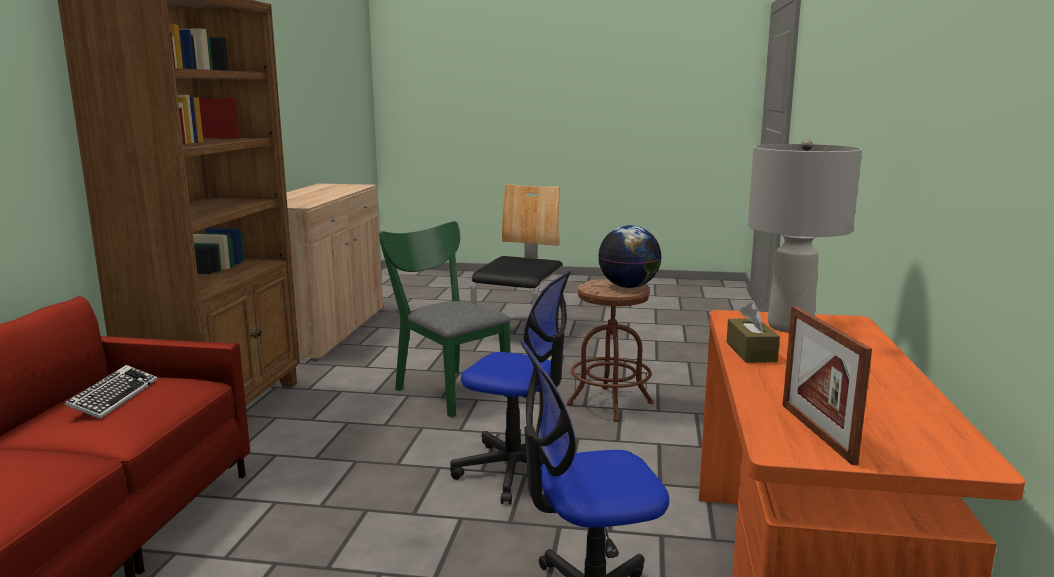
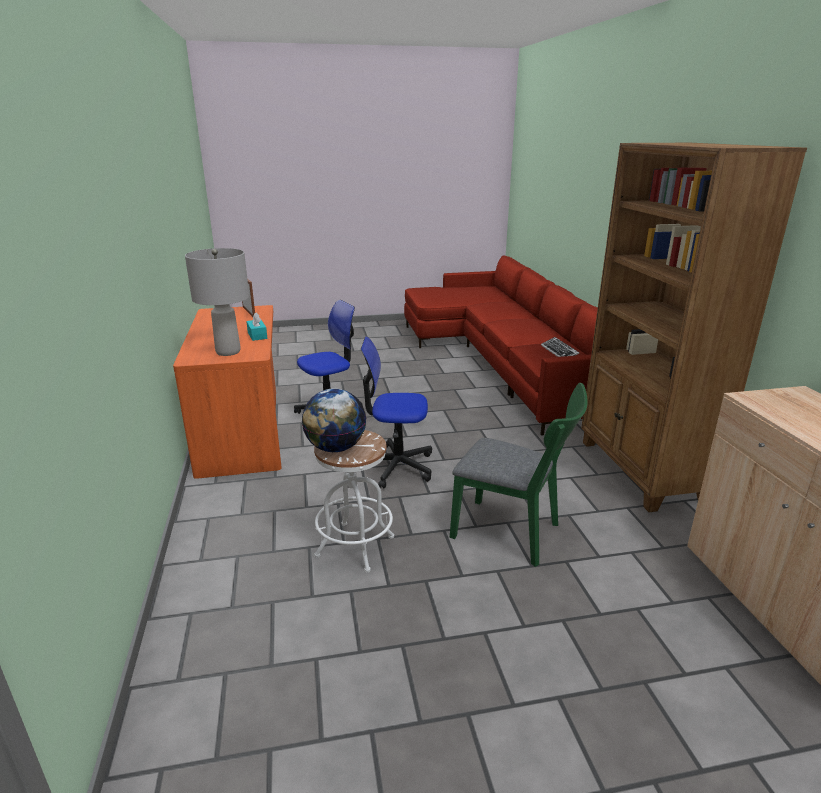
camera: 160 degrees right, 10 degrees up
(520, 332) = (553, 707): chair -> none
(610, 404) = (355, 546): brown stool -> white stool
(751, 352) = (257, 335): brown tissue box -> turquoise tissue box

